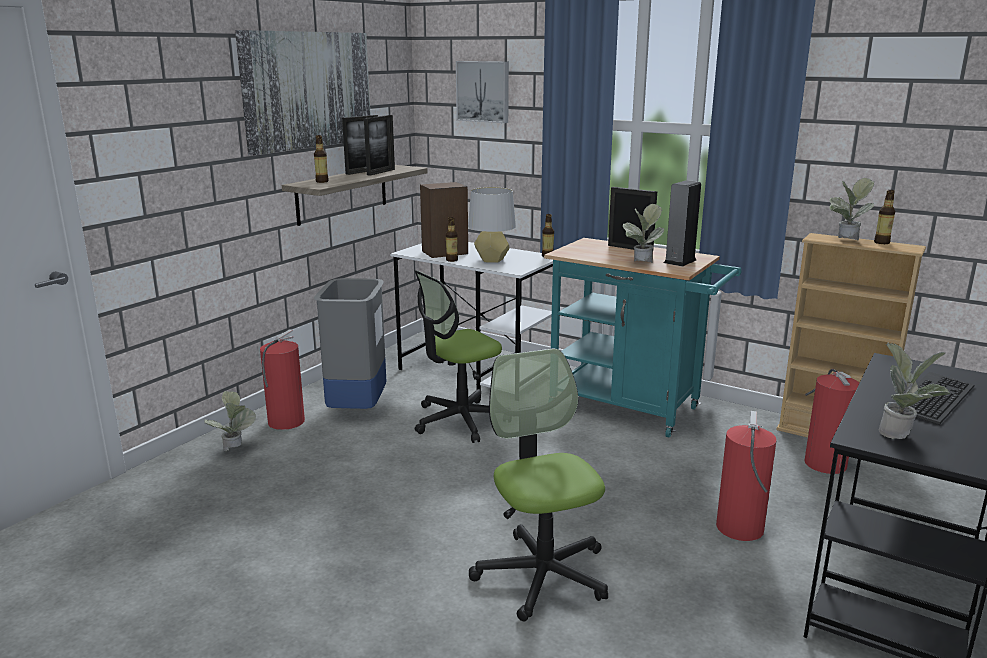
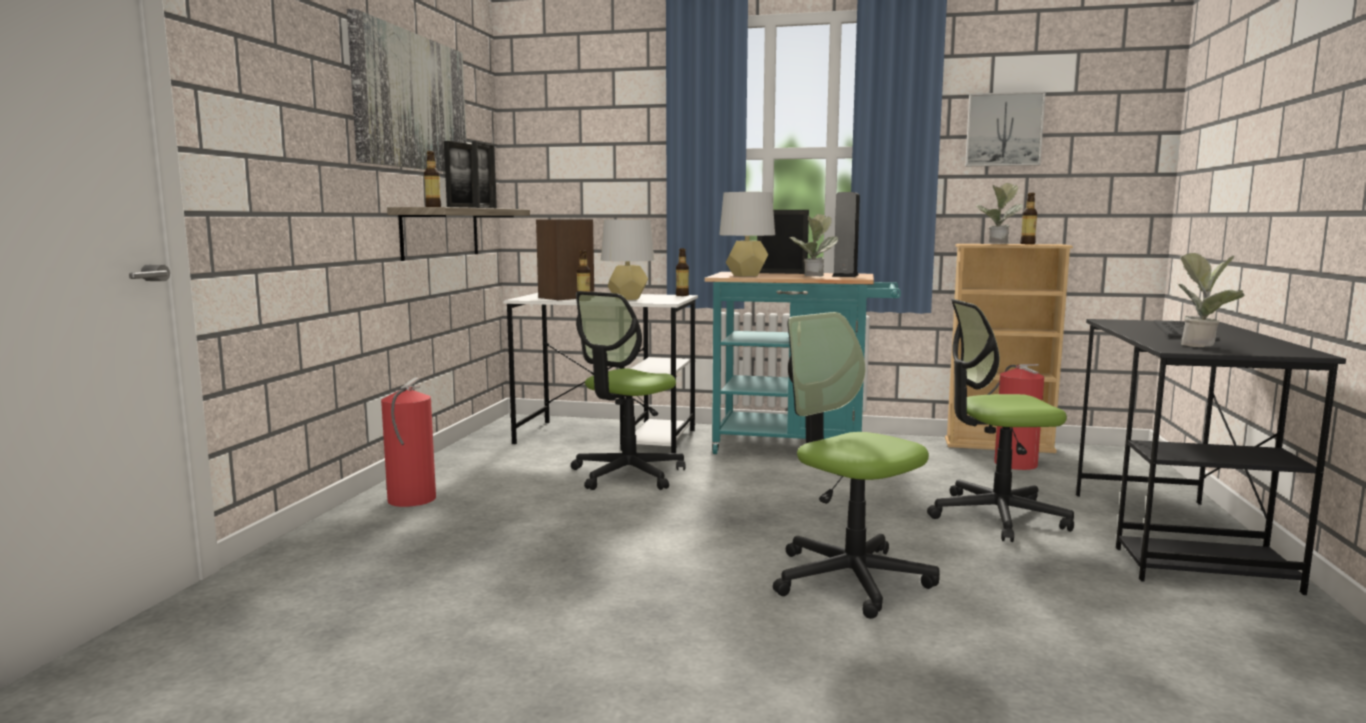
camera: 20 degrees left, 10 degrees down
(235, 450) = (366, 531): potted plant -> none
(358, 409) = (495, 479): grey trash can -> none
(483, 91) = (588, 127): picture -> picture (1003, 130)
(587, 253) = (746, 275): none -> grey table lamp
(739, 528) = (996, 516): fire extinguisher -> office chair

